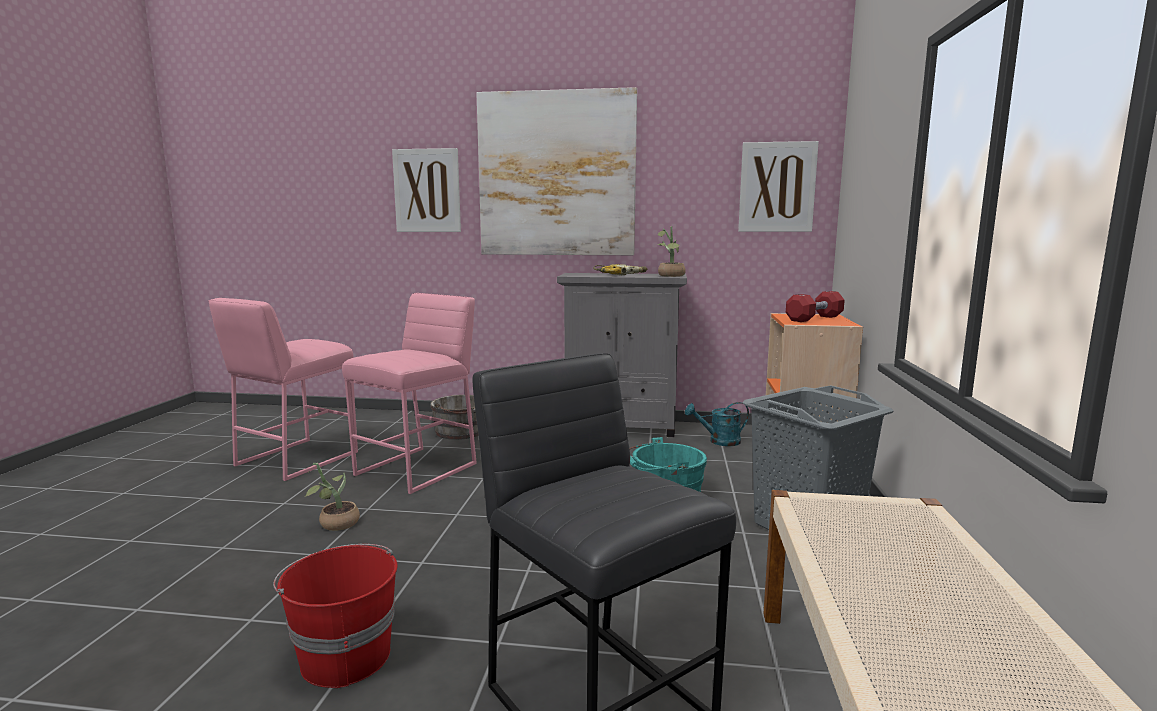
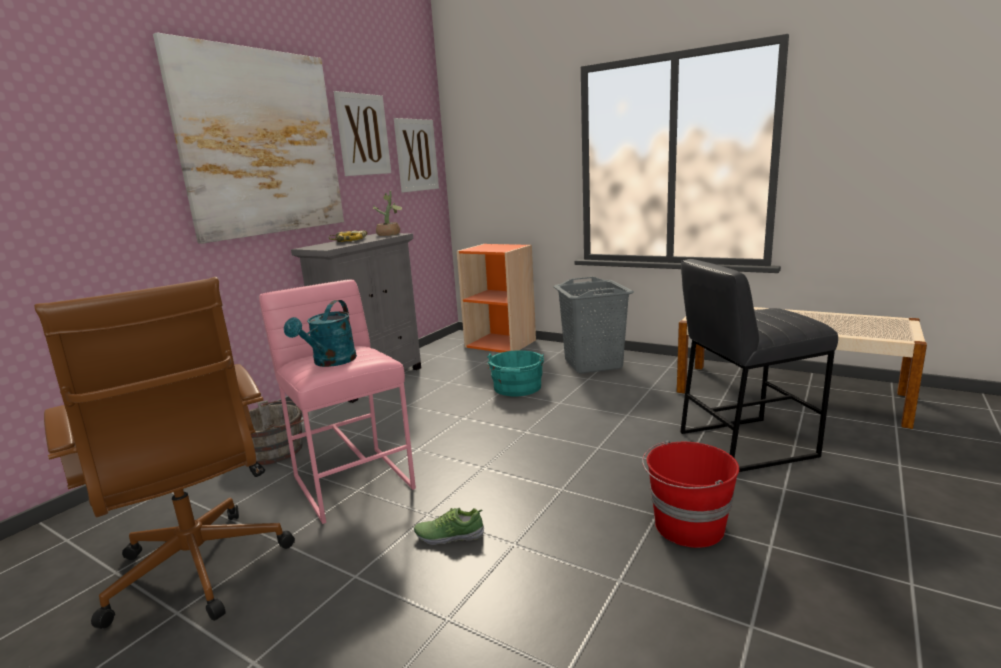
camera: 65 degrees left, 5 degrees up
(295, 459) = (200, 574): pink stool -> brown office chair
(334, 524) = (449, 535): potted plant -> shoe
(427, 191) = (101, 165): picture -> picture (363, 135)
(719, 441) = (448, 357): turquoise watering can -> turquoise watering can (330, 362)
(814, 318) = (493, 247): red dumbbell -> none

